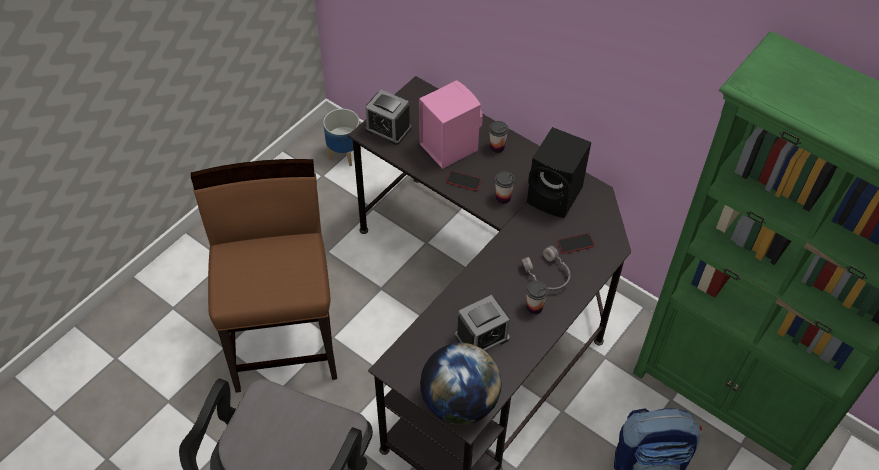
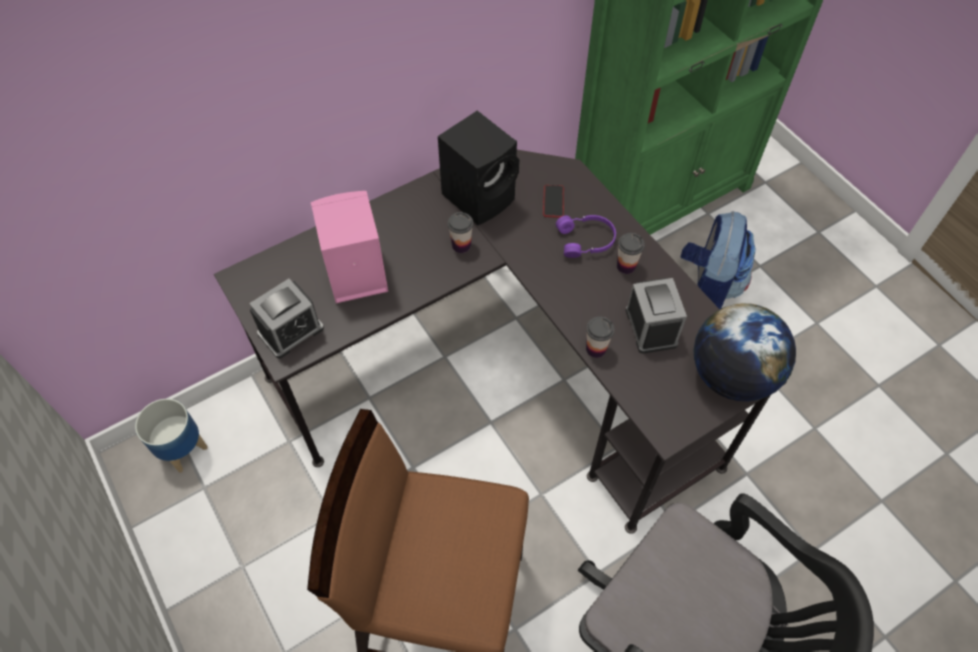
camera: 70 degrees left, 5 degrees up
(463, 181) = (418, 276): phone -> none
(497, 147) = (381, 227): cup -> cup (596, 349)
(547, 275) = (586, 240): grey headphones -> purple headphones

